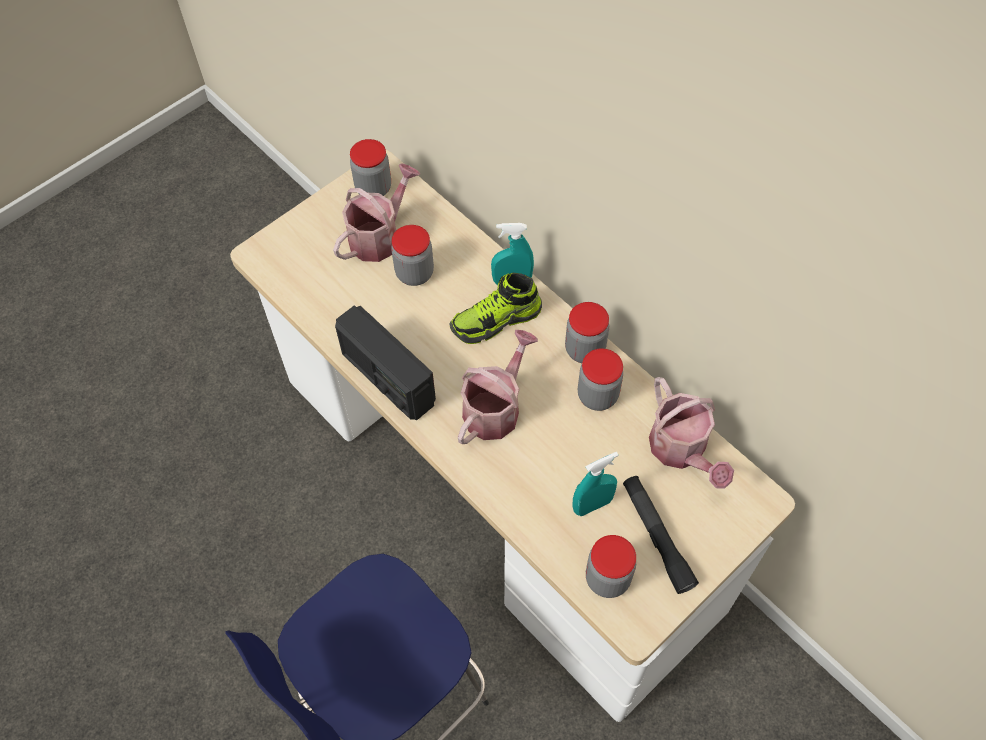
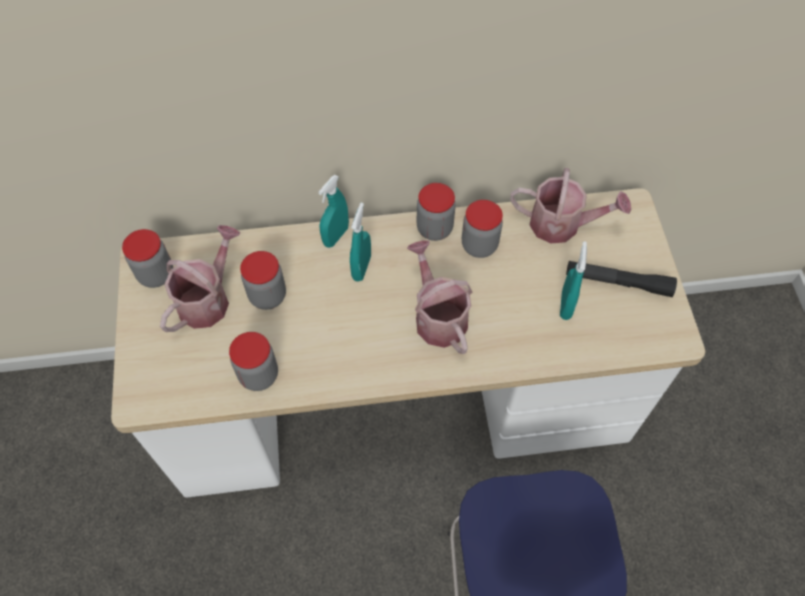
camera: 55 degrees left, 0 degrees up
(379, 236) = (208, 299): watering can -> watering can turned 45 degrees clockwise
(387, 378) = (350, 375): radio -> none
(496, 321) = (361, 268): shoe -> turquoise spray bottle
(607, 578) = (630, 333): jar -> jar (259, 375)

